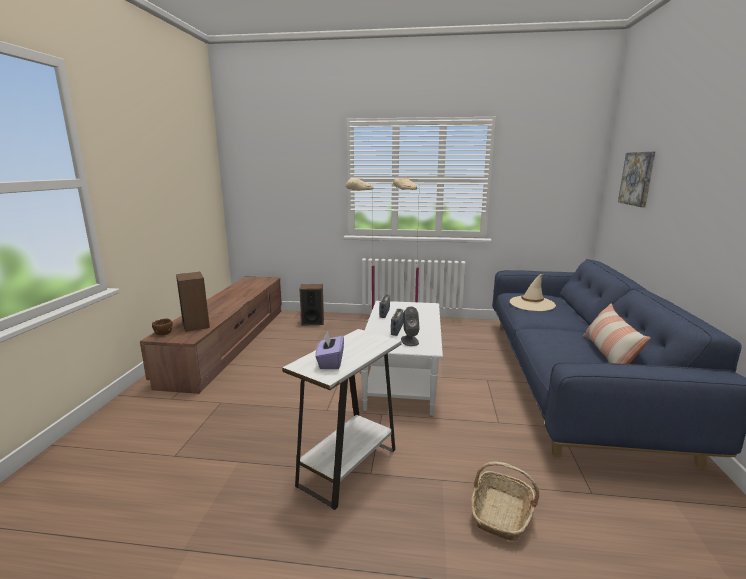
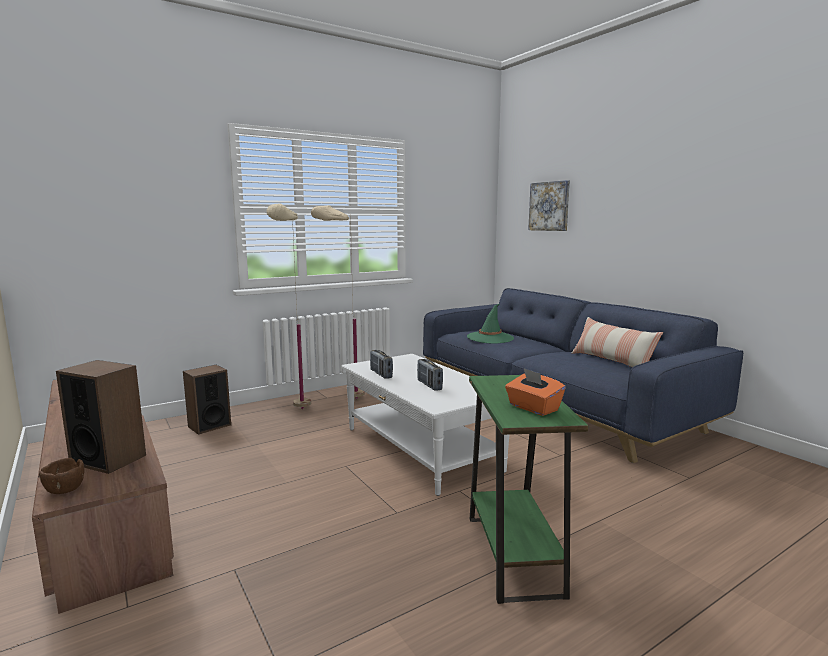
camera: 40 degrees left, 5 degrees down
(330, 362) = (533, 408): purple tissue box -> orange tissue box
(348, 467) = (513, 554): white side table -> green side table
(409, 341) = (462, 391): grey speaker -> none
(501, 514) = (673, 522): basket -> none
(532, 304) = (490, 338): beige hat -> green hat

